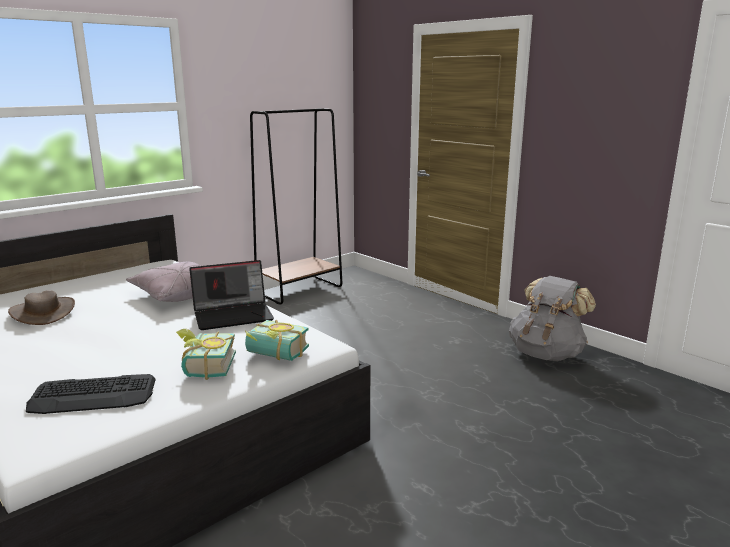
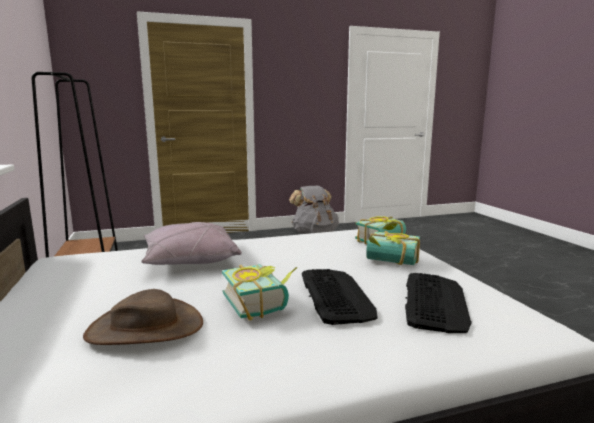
camera: 65 degrees left, 5 degrees down
(85, 333) = (261, 303): none -> book
(104, 354) = (335, 295): none -> keyboard
(234, 315) = (283, 245): laptop -> none

